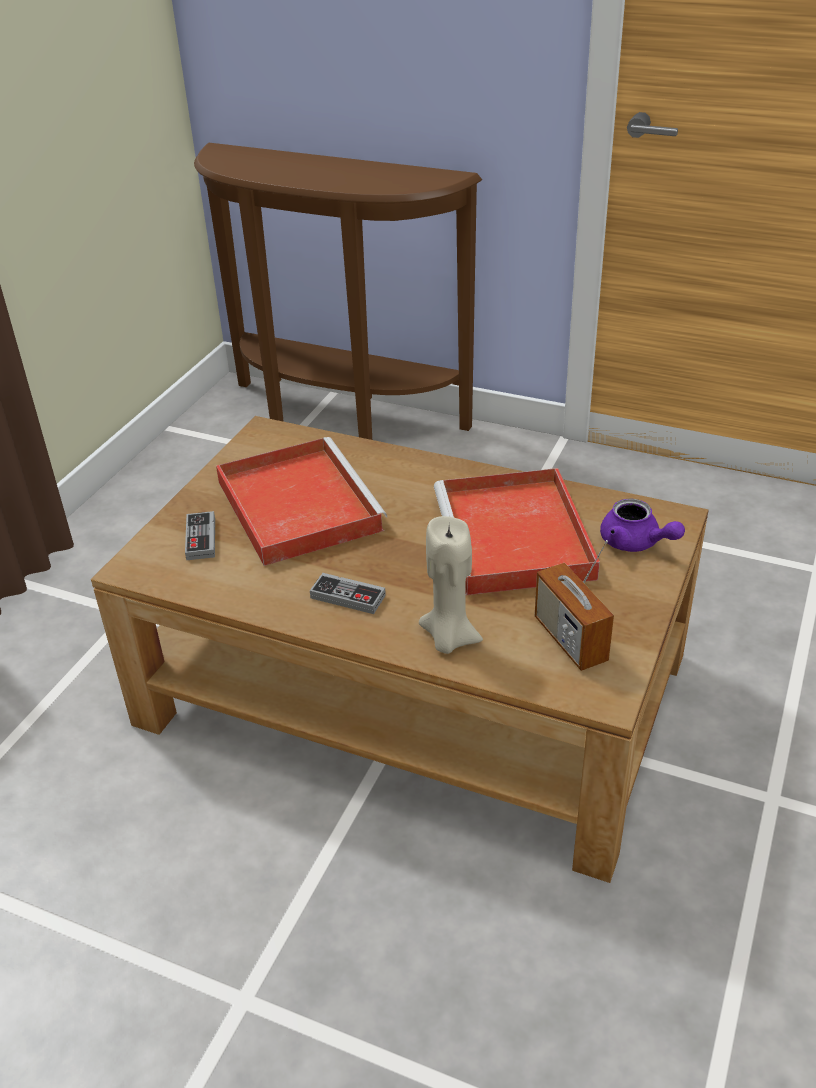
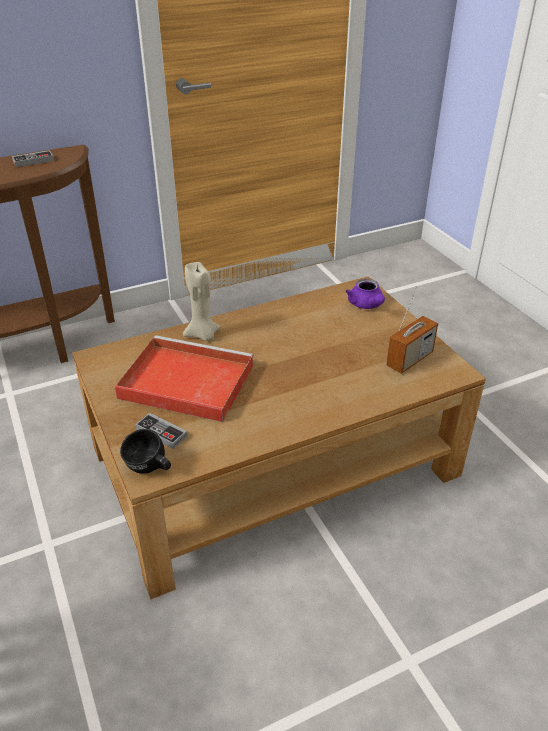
camera: 50 degrees left, 0 degrees up
(141, 564) = (149, 469): none -> black mug
(348, 597) = (290, 406): game controller -> game controller (33, 161)
(449, 639) = (366, 393): beige candle -> beige candle (203, 335)
(515, 539) = (318, 333): red tray -> none
(570, 640) = (409, 359): radio -> radio turned 60 degrees counterclockwise
(635, 543) = (366, 305): purple teapot -> purple teapot turned 75 degrees clockwise

